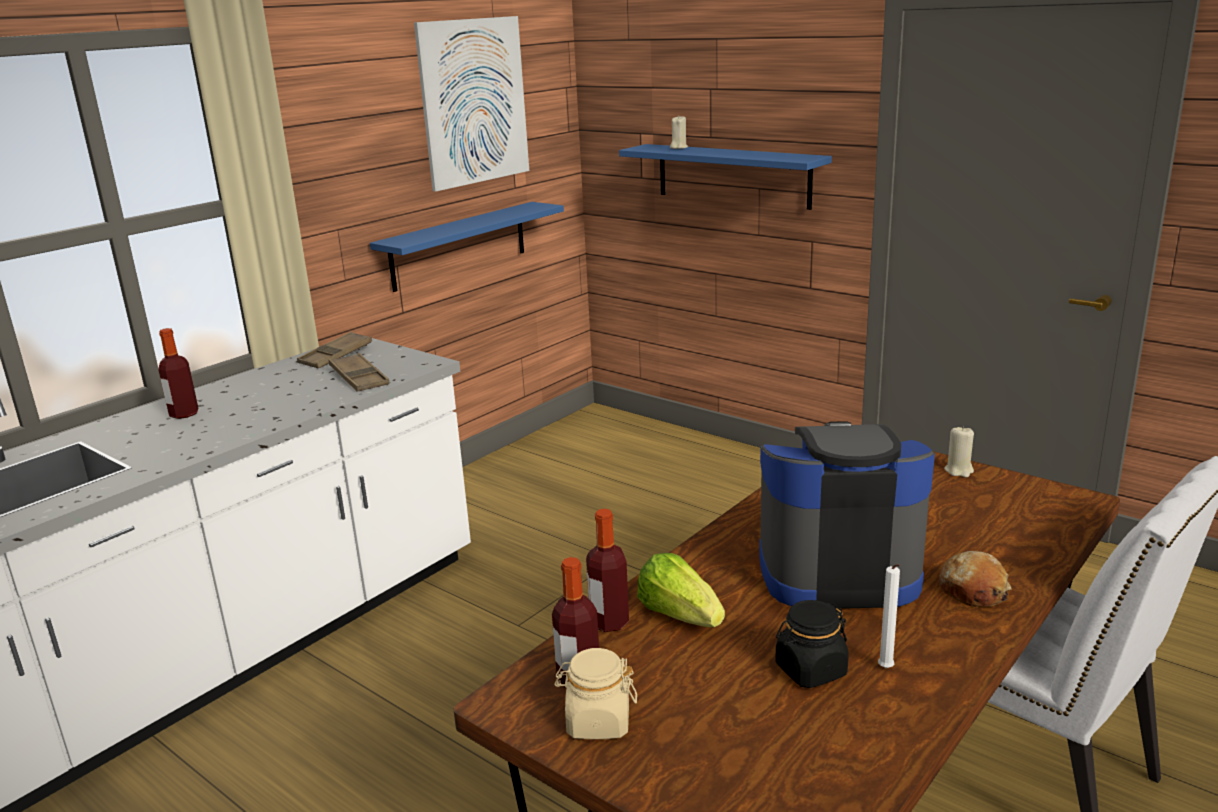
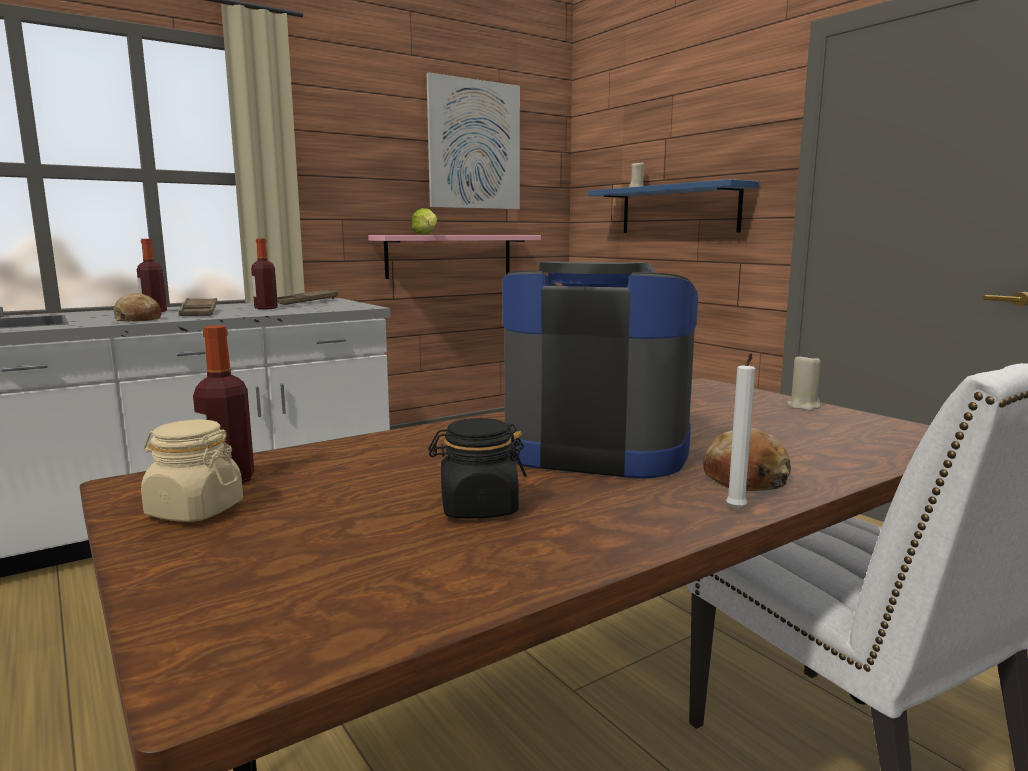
camera: 15 degrees right, 10 degrees down
(200, 441) = (138, 319): none -> bread
(359, 378) = (303, 308): brown tray -> brown tray (199, 312)
(459, 245) = (450, 255): blue shelf -> pink shelf
(609, 622) = (318, 451): bottle -> bottle (266, 308)
(679, 615) = (392, 455): lettuce -> lettuce (426, 234)
(886, 670) = (570, 520): white candle -> white candle (736, 511)

